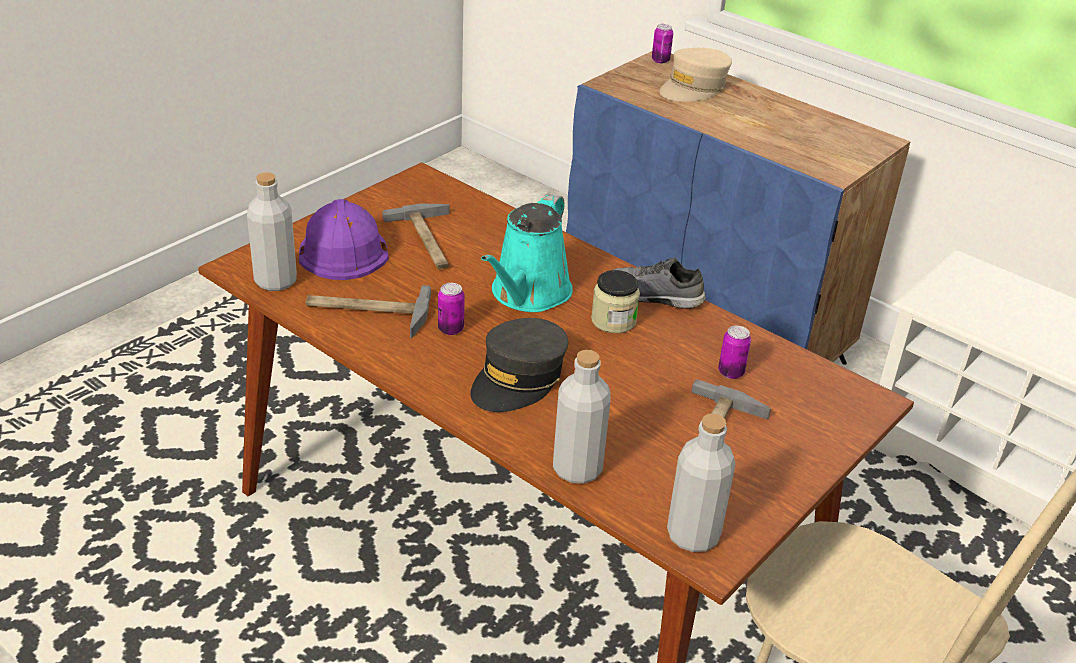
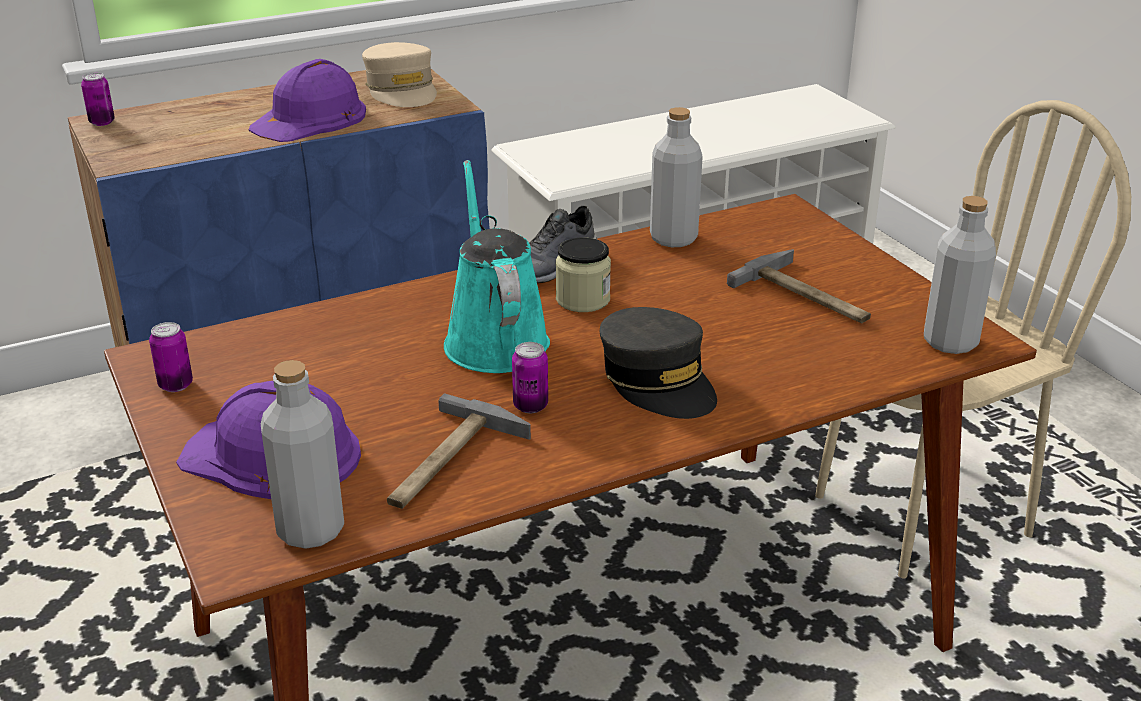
camera: 65 degrees left, 5 degrees down
(429, 241) = (317, 382): hammer -> none
(528, 294) = (494, 339): turquoise watering can -> turquoise watering can turned 150 degrees counterclockwise
(577, 469) = (831, 380): grey bottle -> grey bottle (673, 238)
(694, 87) = (192, 121): beige cap -> beige cap (402, 90)
(731, 372) = (711, 260): can -> can (175, 385)
(746, 126) = (311, 118): none -> purple hard hat

